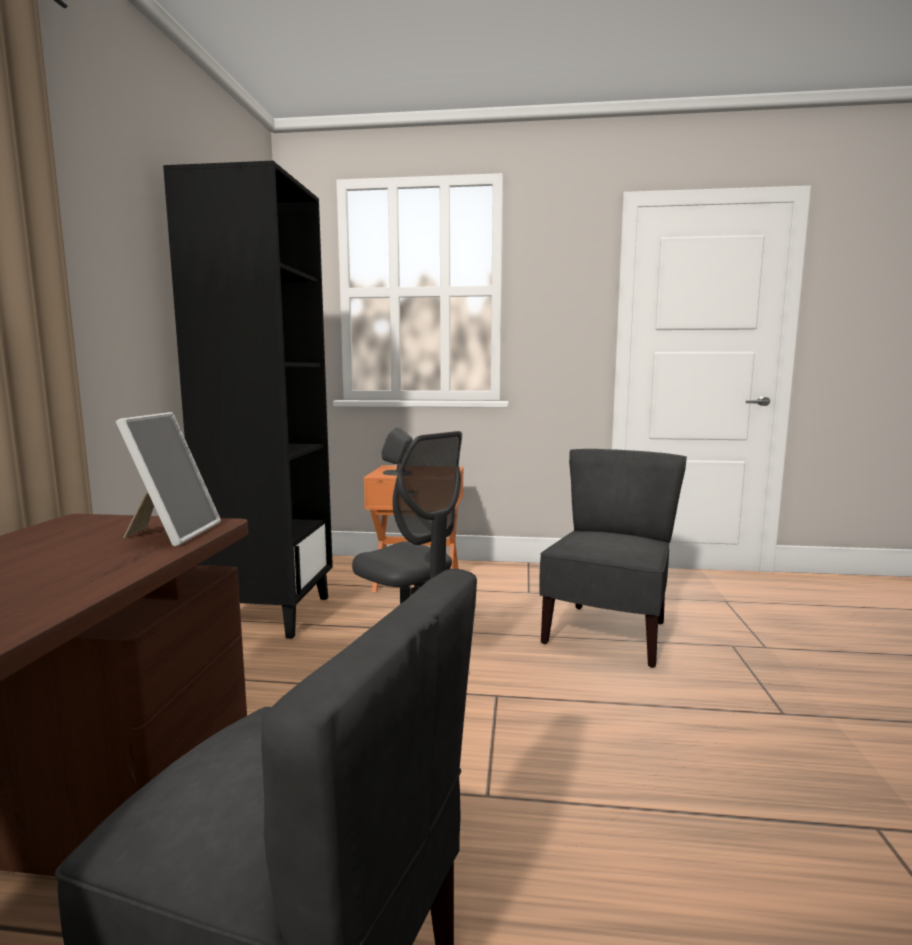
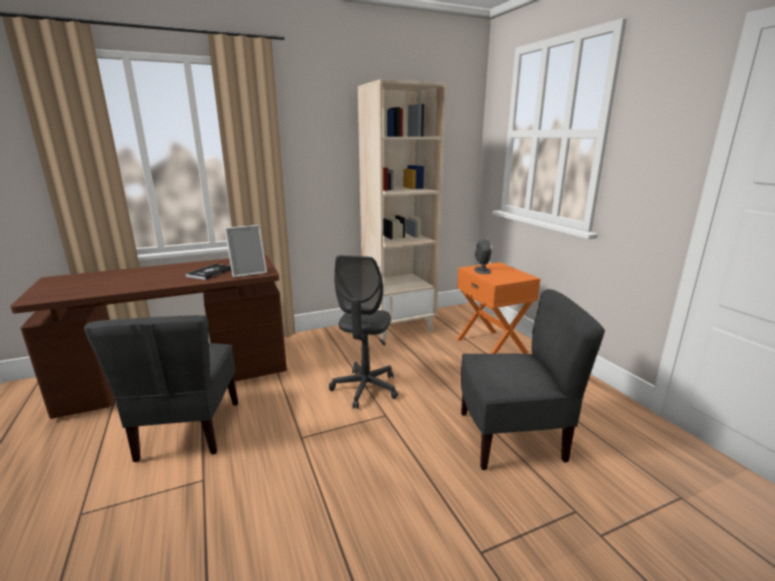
camera: 60 degrees right, 10 degrees up
(70, 561) = (210, 272): none -> book
(271, 614) = (398, 327): black bookcase -> beige bookcase

